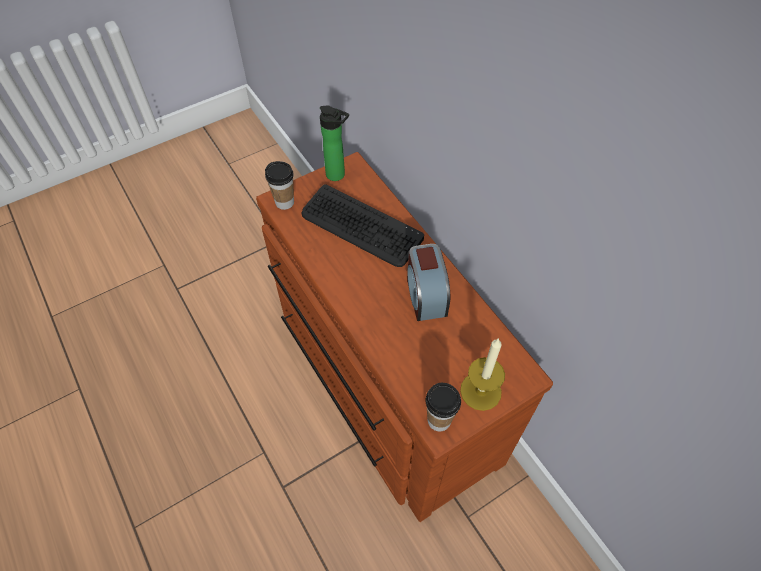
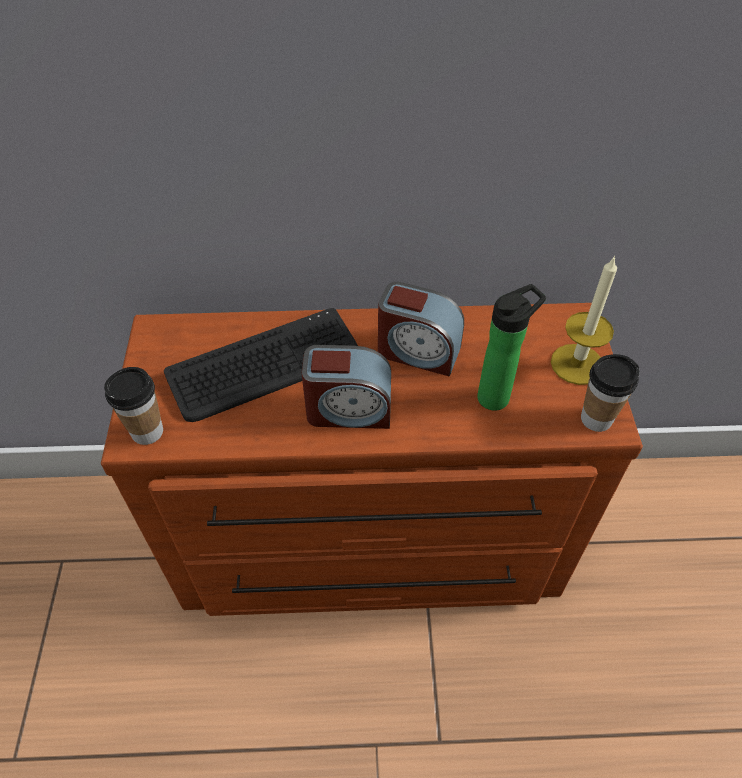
camera: 60 degrees left, 5 degrees down
(338, 175) = (157, 351): bottle -> bottle (497, 396)
(356, 282) = (348, 410): none -> alarm clock

